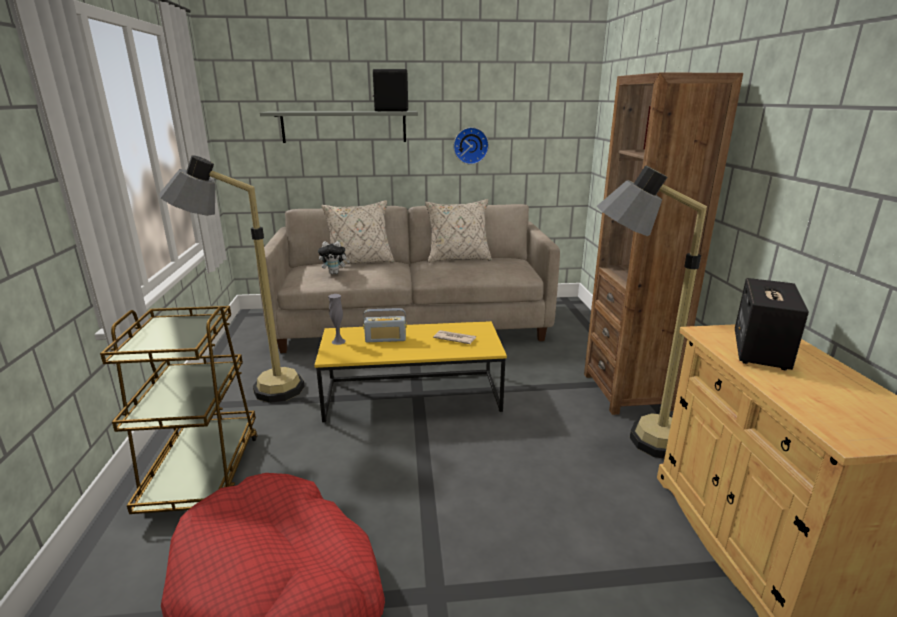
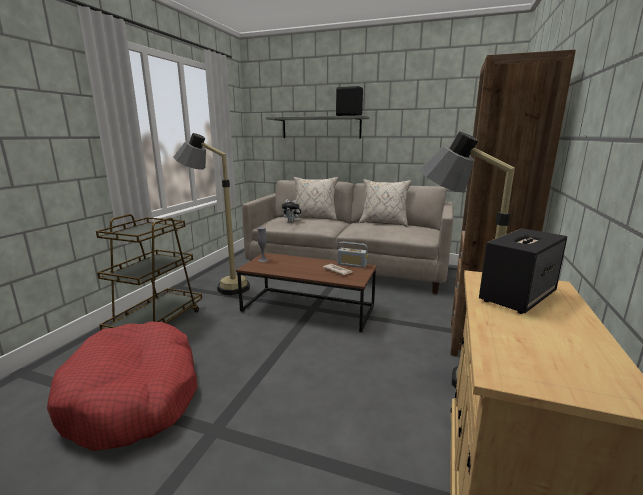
camera: 25 degrees right, 5 degrees down
(385, 339) = (292, 263): radio -> radio (352, 265)
(412, 397) = (308, 309): yellow coffee table -> brown coffee table
(470, 145) = (408, 142): wall clock -> none

